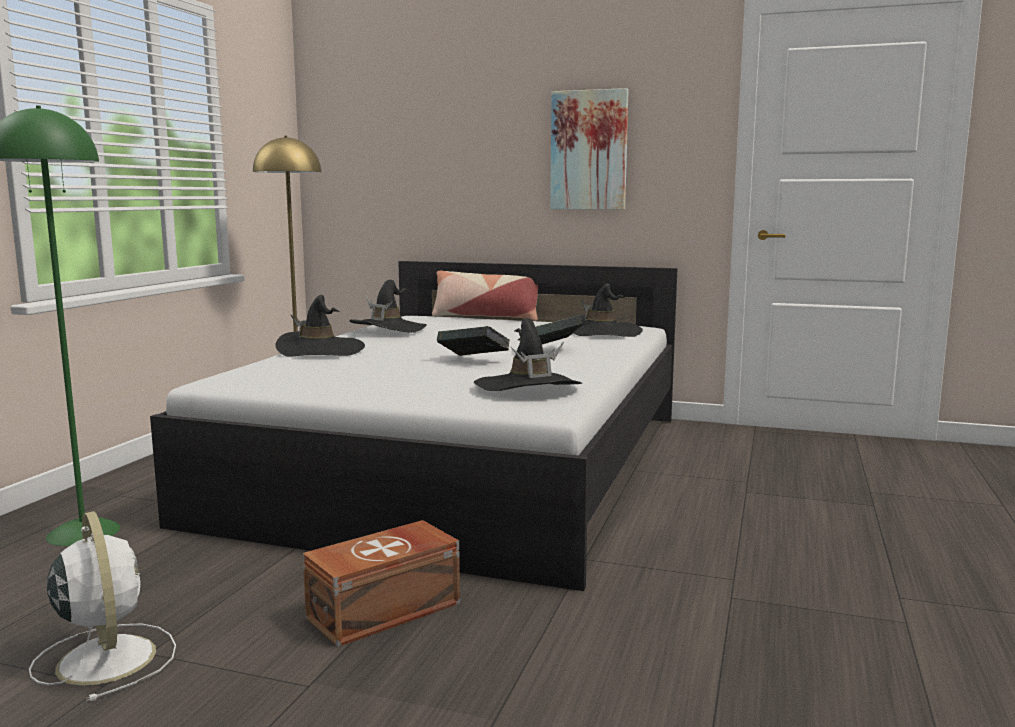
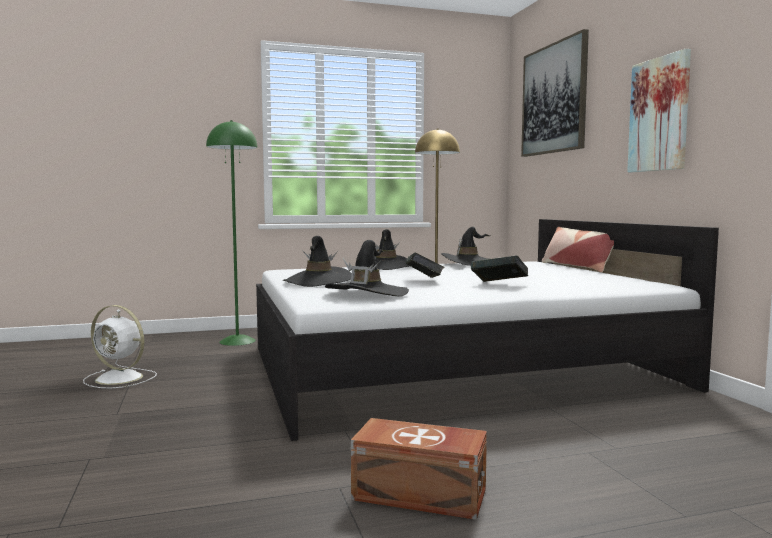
camera: 55 degrees right, 5 degrees down
(106, 658) = (121, 378): white fan -> white fan turned 90 degrees clockwise
(387, 610) = (211, 406): brown storage box -> brown storage box (421, 495)
(405, 106) = (554, 99): none -> picture
(603, 332) = (610, 283): black hat -> black hat (319, 281)

